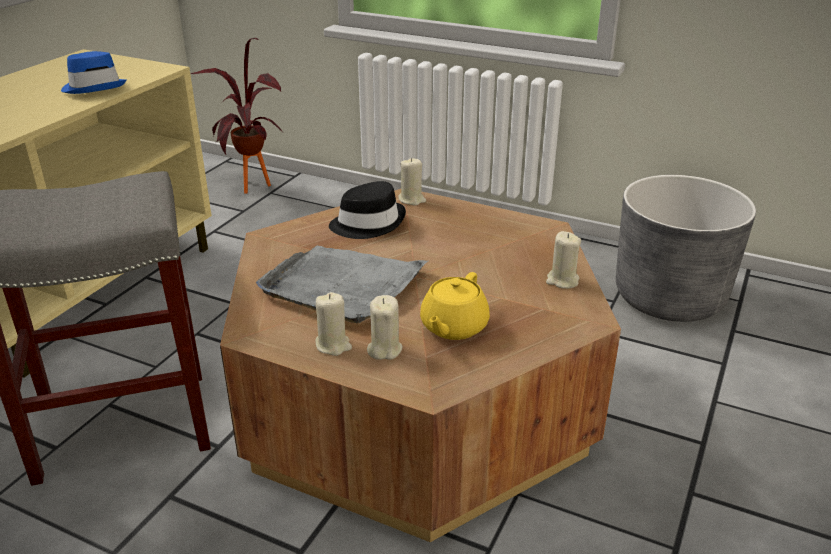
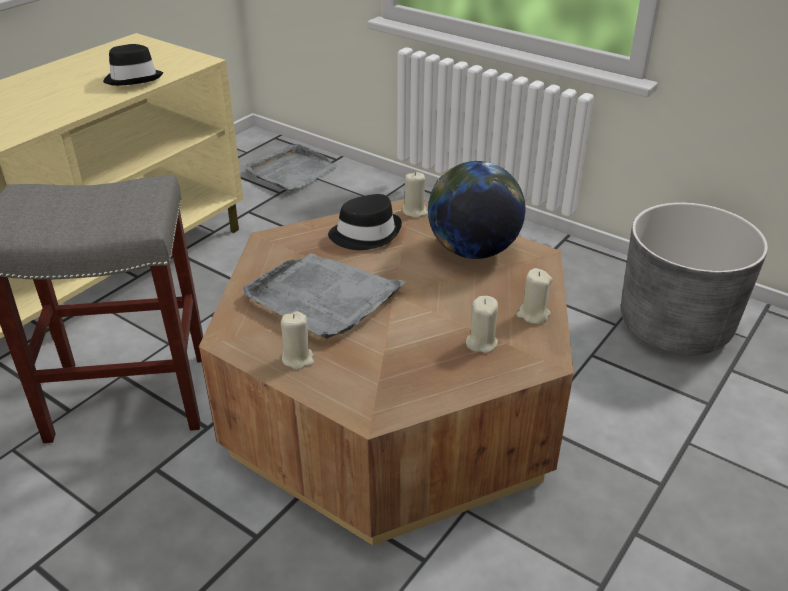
camera: 10 degrees right, 5 degrees up
(94, 87) = (133, 78): blue hat -> black hat
(251, 190) = (291, 171): potted plant -> grey tray
(384, 349) = (342, 368): beige candle -> beige candle (481, 343)
(453, 327) = (413, 352): yellow teapot -> none
(482, 230) = (473, 251): none -> globe

